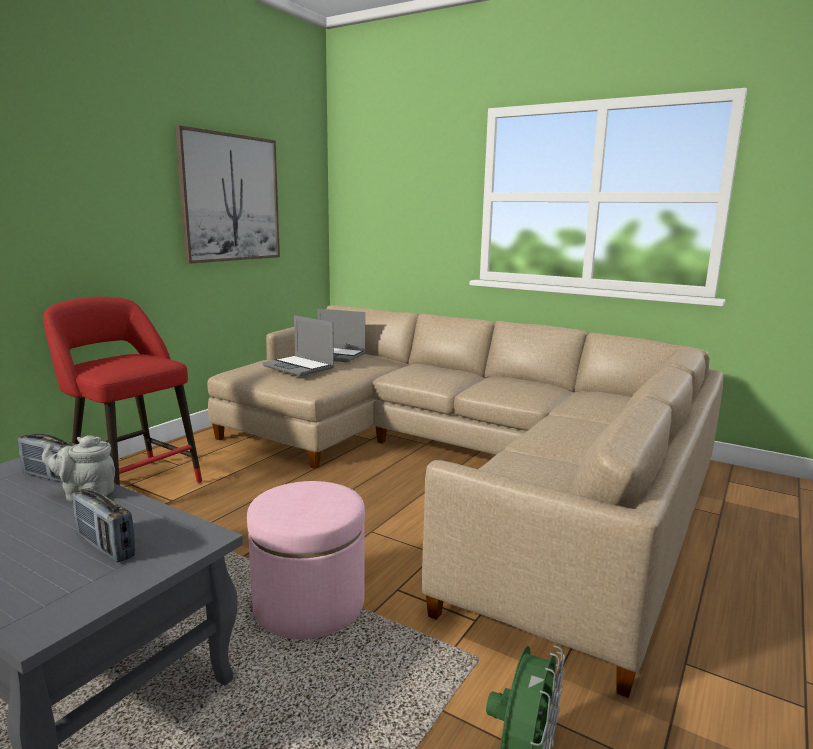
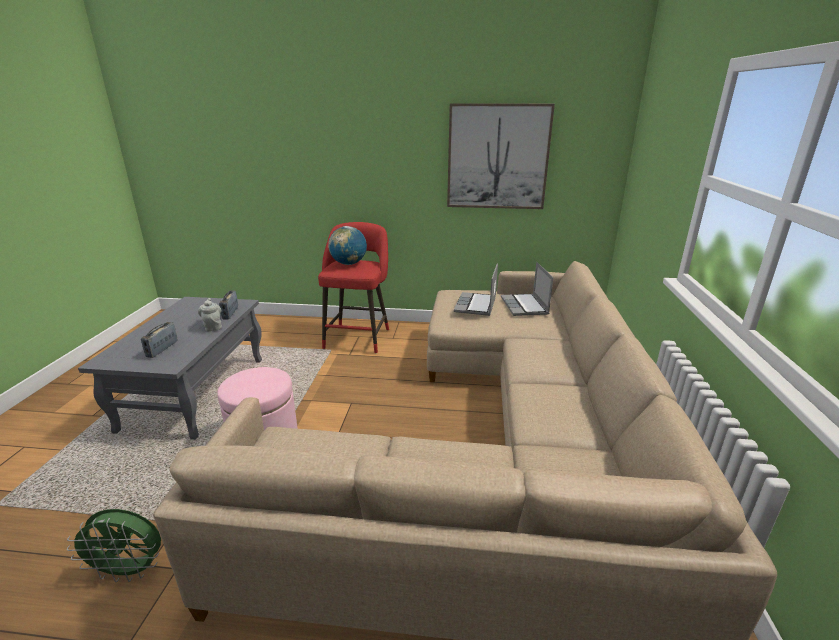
camera: 65 degrees right, 10 degrees up
(113, 361) = (348, 264): none -> globe

